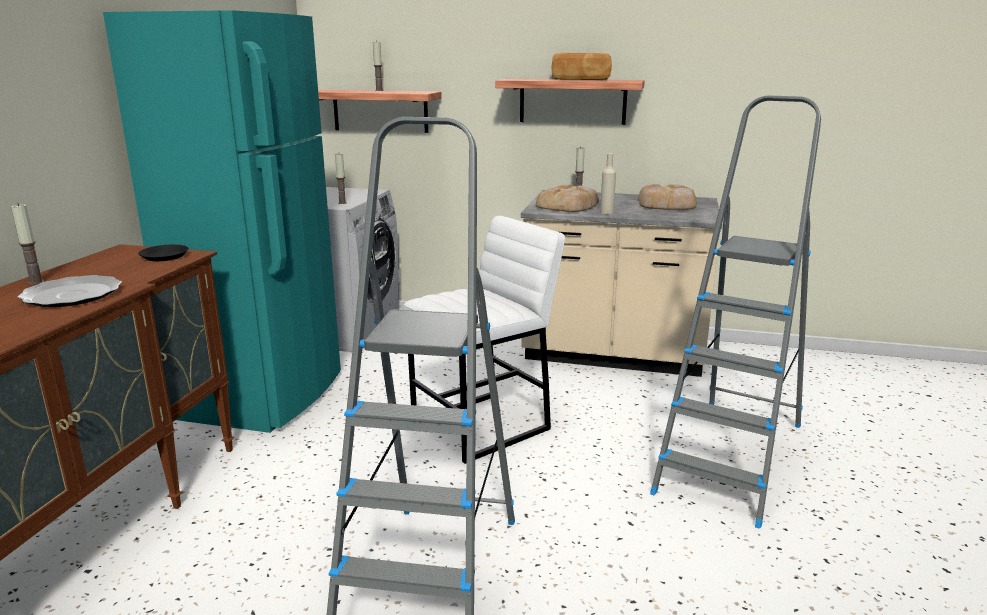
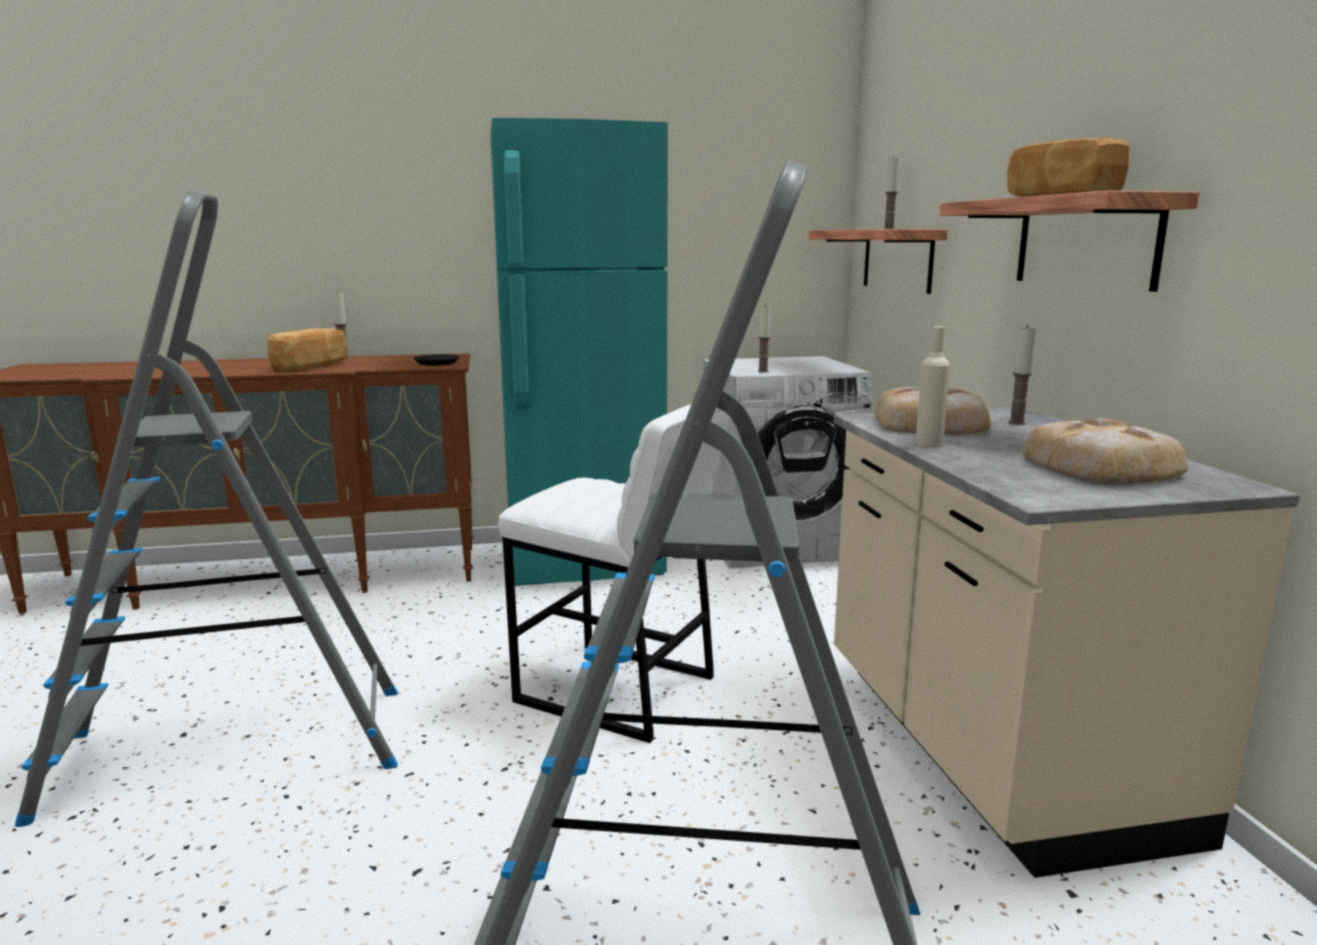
camera: 65 degrees right, 5 degrees down
(72, 295) = (312, 366): plate -> bread

